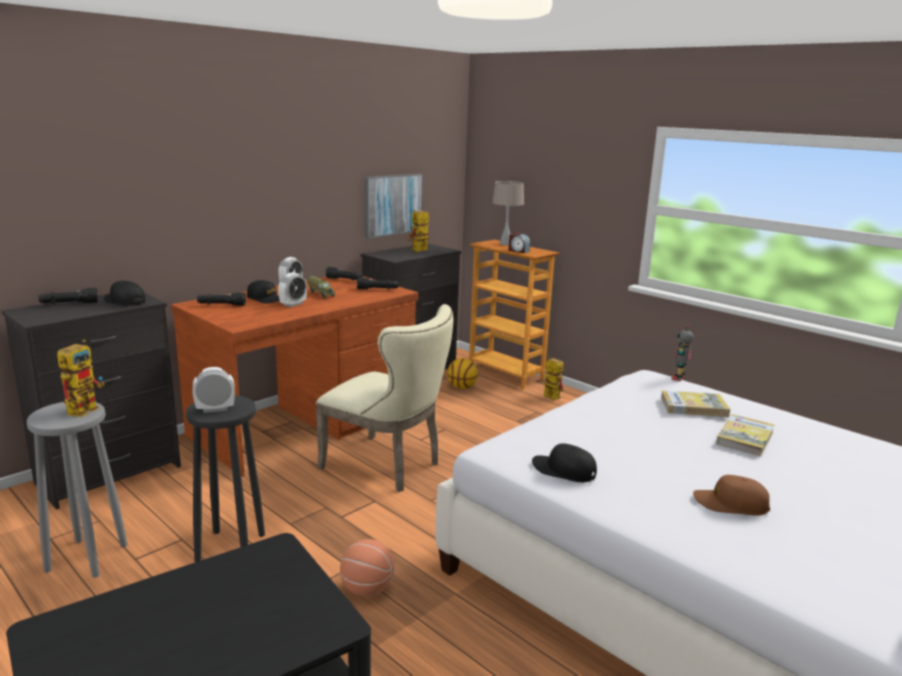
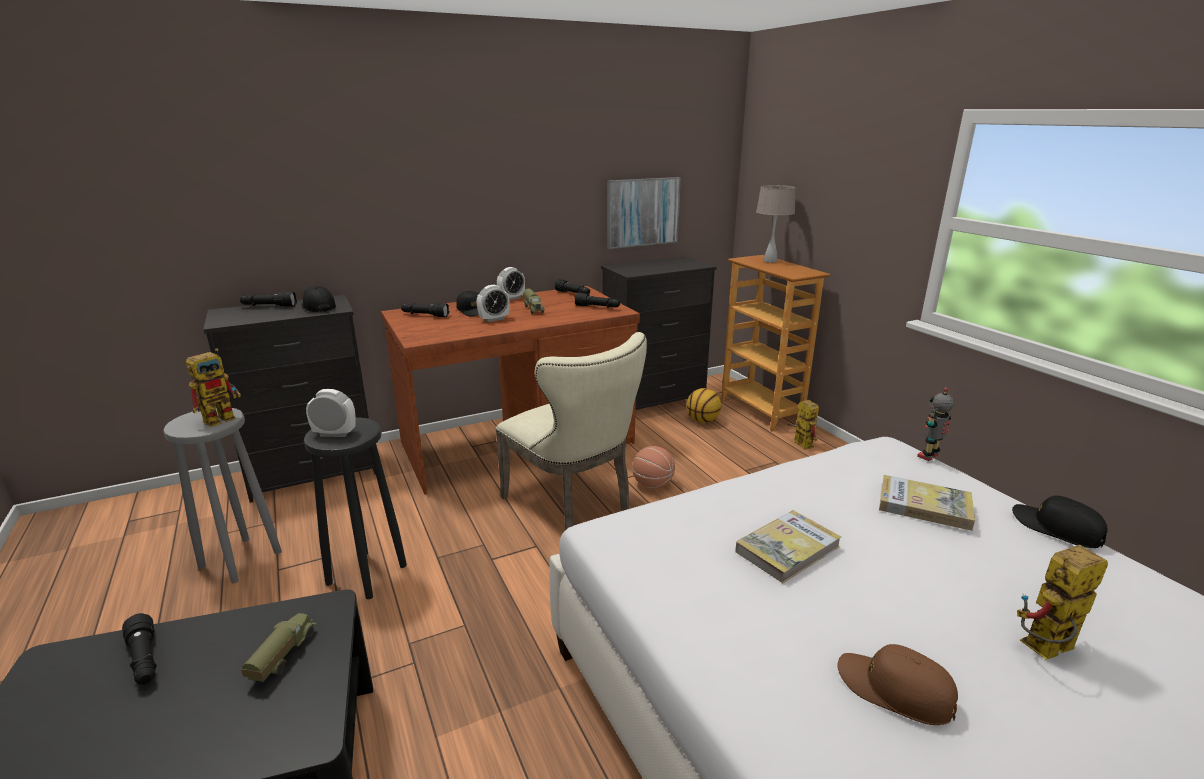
camera: 20 degrees right, 5 degrees up
(141, 610) = (145, 660): none -> black flashlight
(268, 584) = (282, 656): none -> toy truck
(367, 589) = (467, 657): basketball -> basketball (652, 485)
(417, 251) = (665, 265): toy robot -> toy robot (1044, 651)
(518, 251) = (778, 270): alarm clock -> none
(564, 471) = (676, 579): black cap -> black cap (1056, 528)
(745, 438) = (981, 571): book -> book (787, 549)

